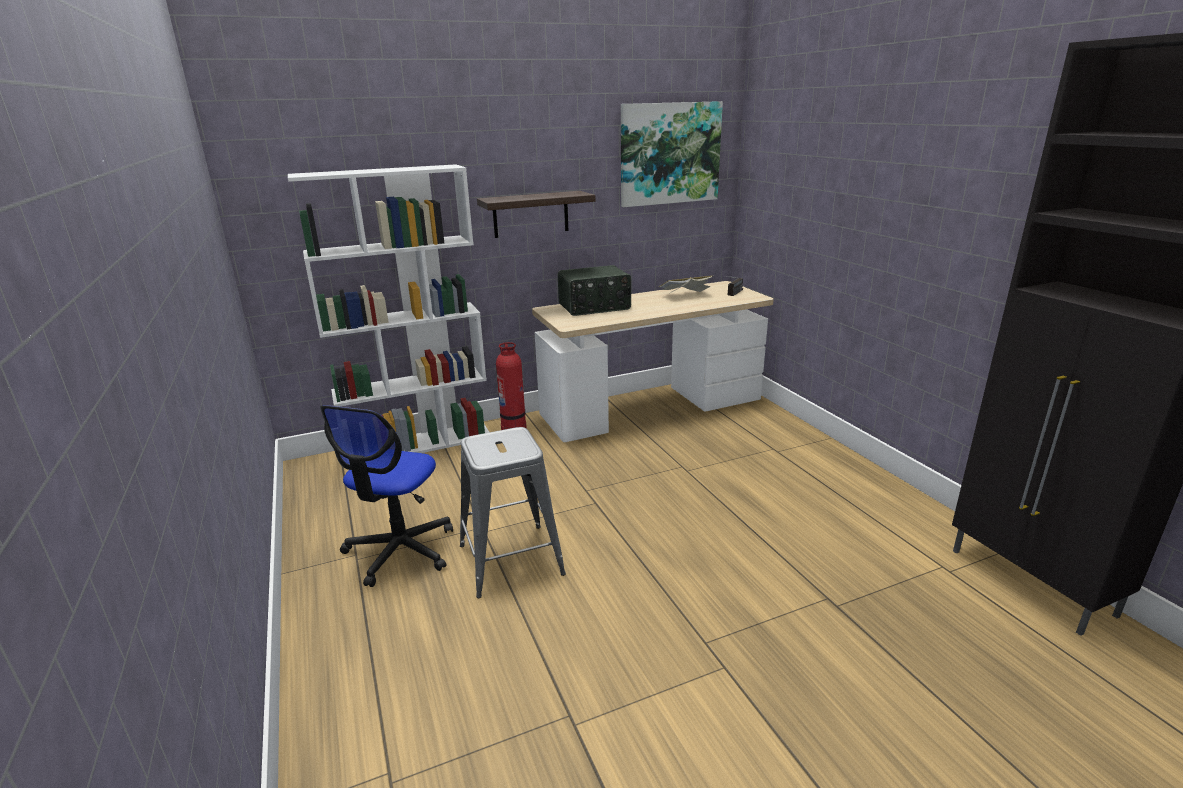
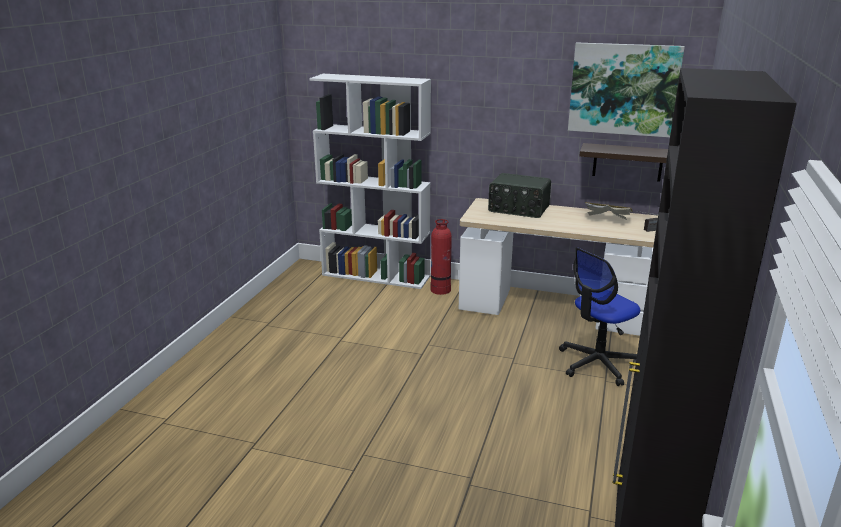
camera: 40 degrees right, 0 degrees up
(400, 551) = (289, 330): office chair -> office chair (597, 364)
(510, 559) = (331, 361): grey stool -> none
(530, 214) = (486, 123): shelf -> shelf (627, 162)

